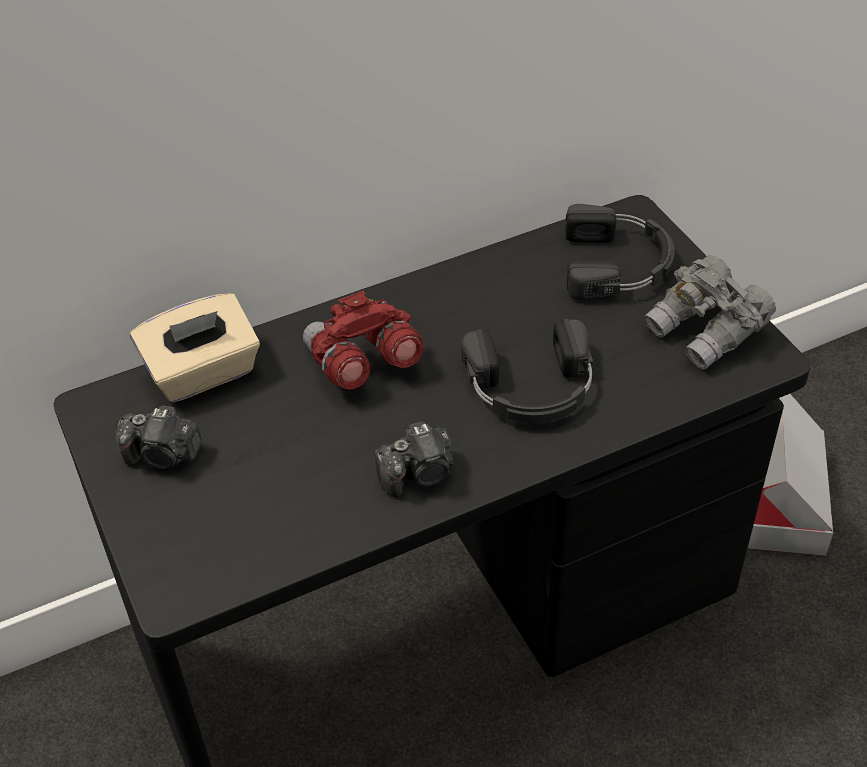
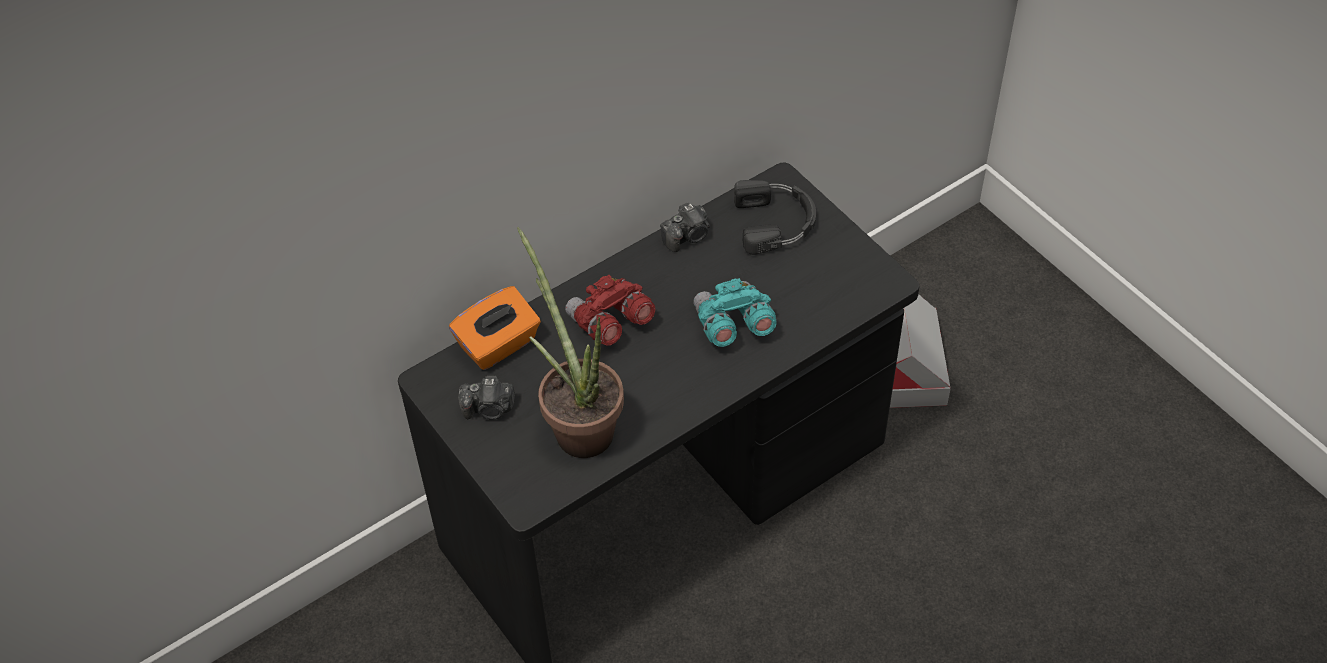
camera: 10 degrees left, 5 degrees up
(203, 373) = (498, 345): beige tissue box -> orange tissue box
(280, 494) = (578, 425): none -> potted plant
(419, 474) = (669, 398): camera -> camera (687, 236)
(531, 387) = (732, 326): black headphones -> turquoise binoculars
(706, 331) = (846, 268): grey binoculars -> none

